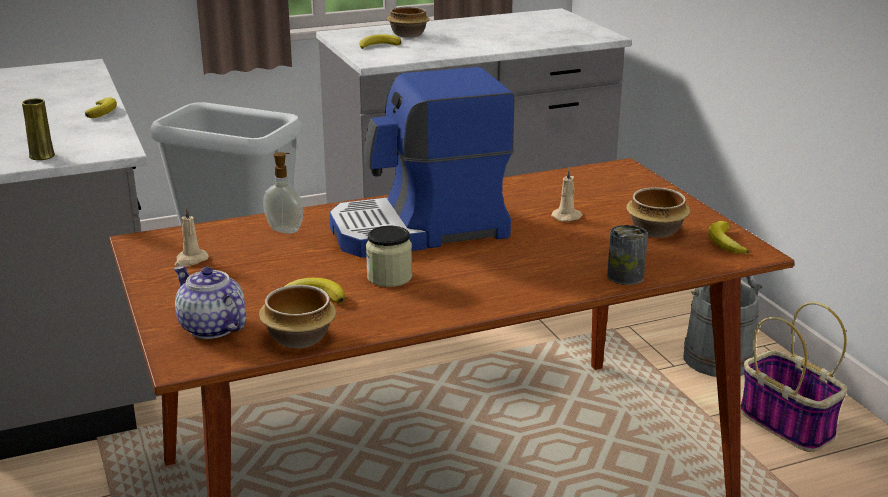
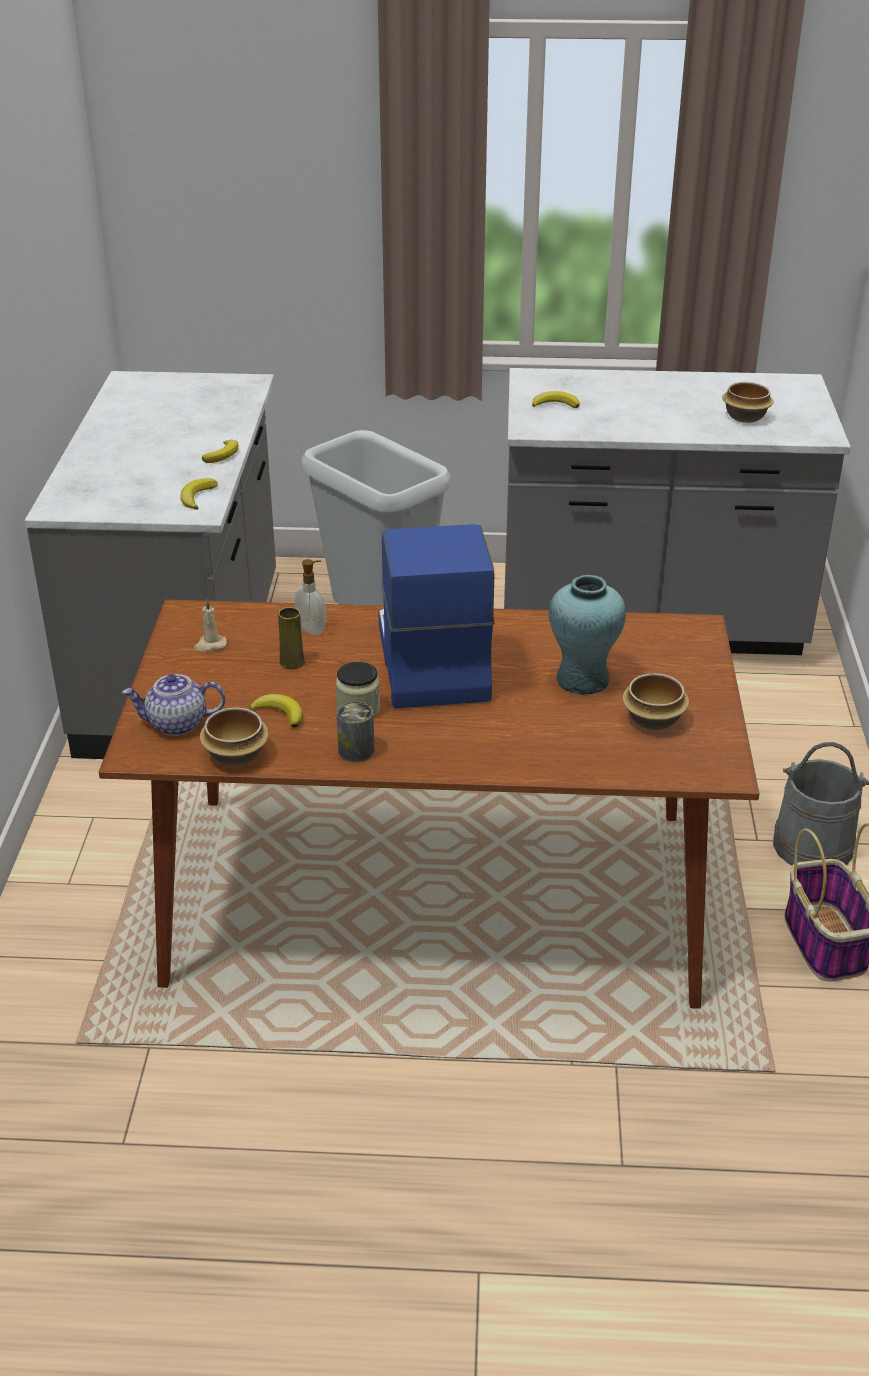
camera: 25 degrees right, 10 degrees up
(42, 156) = (136, 506): yellow vase -> yellow vase (292, 662)
(211, 328) = (177, 724): teapot -> teapot turned 75 degrees counterclockwise
(407, 35) = (600, 392): bowl -> bowl (744, 417)
(420, 230) = (430, 660): coffee machine -> coffee machine turned 75 degrees clockwise
(567, 217) = (582, 679): beige candle -> turquoise vase
(625, 276) = (570, 767): can -> can (356, 751)
(725, 242) = (709, 753): banana -> banana (197, 497)

